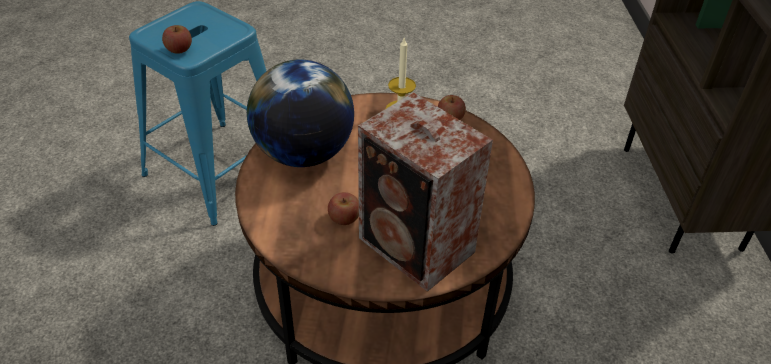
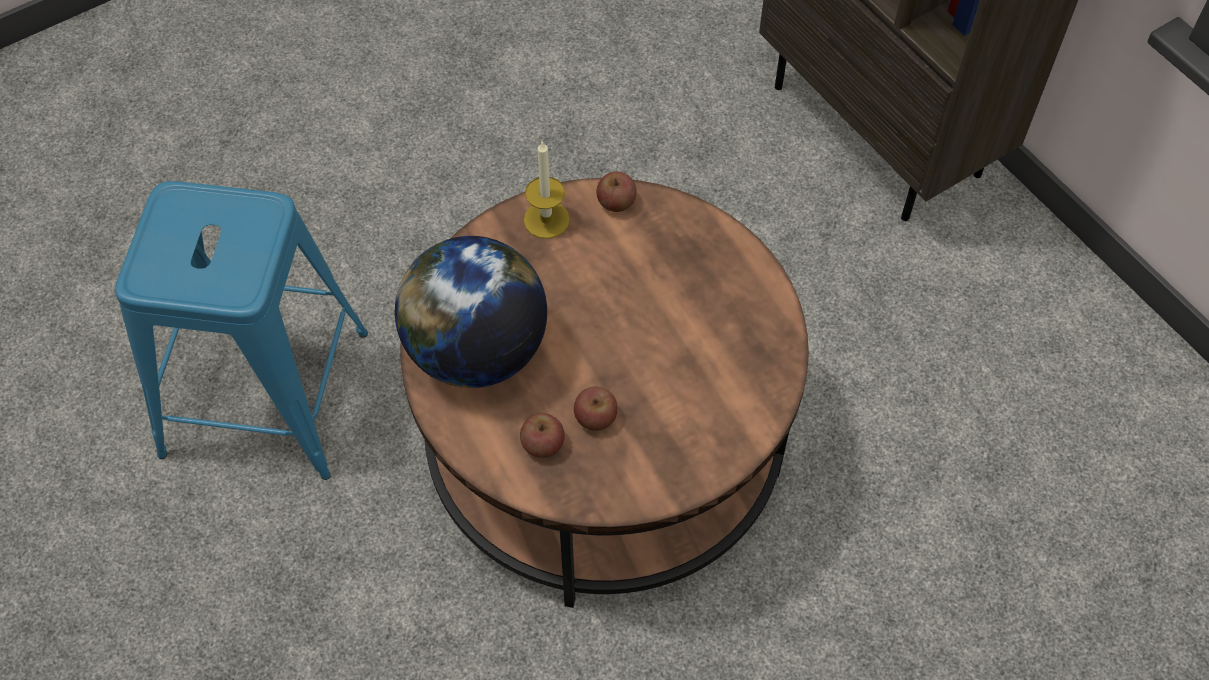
camera: 30 degrees left, 15 degrees up
(179, 49) = (217, 286): apple -> apple (542, 444)
(418, 248) = (705, 411): speaker -> none

